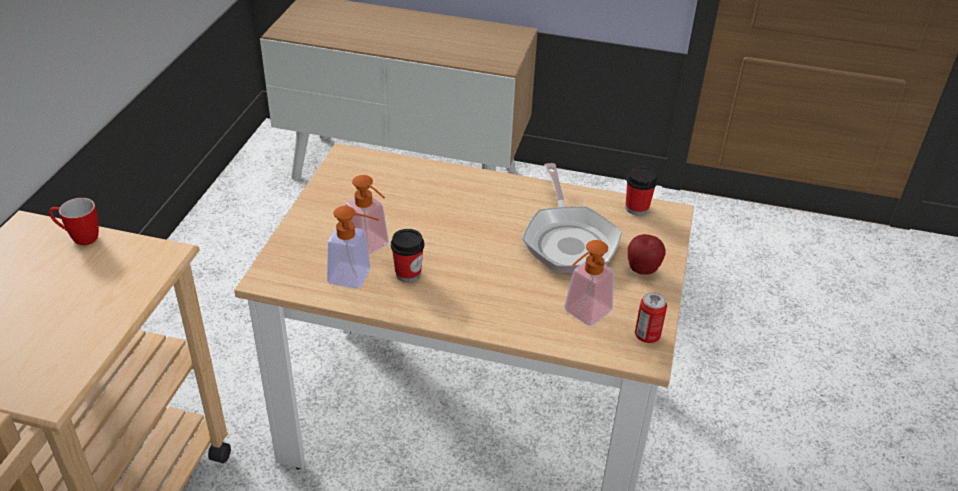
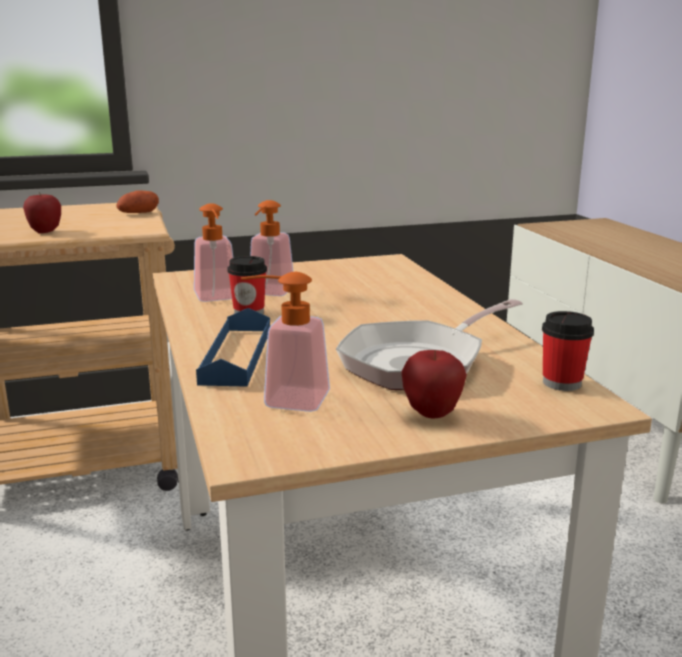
camera: 60 degrees right, 20 degrees down
(79, 238) = (138, 213): mug -> potato
(89, 321) = (45, 232): none -> apple
(493, 309) = (236, 355): none -> blue tray
(647, 336) = (291, 447): can -> none

